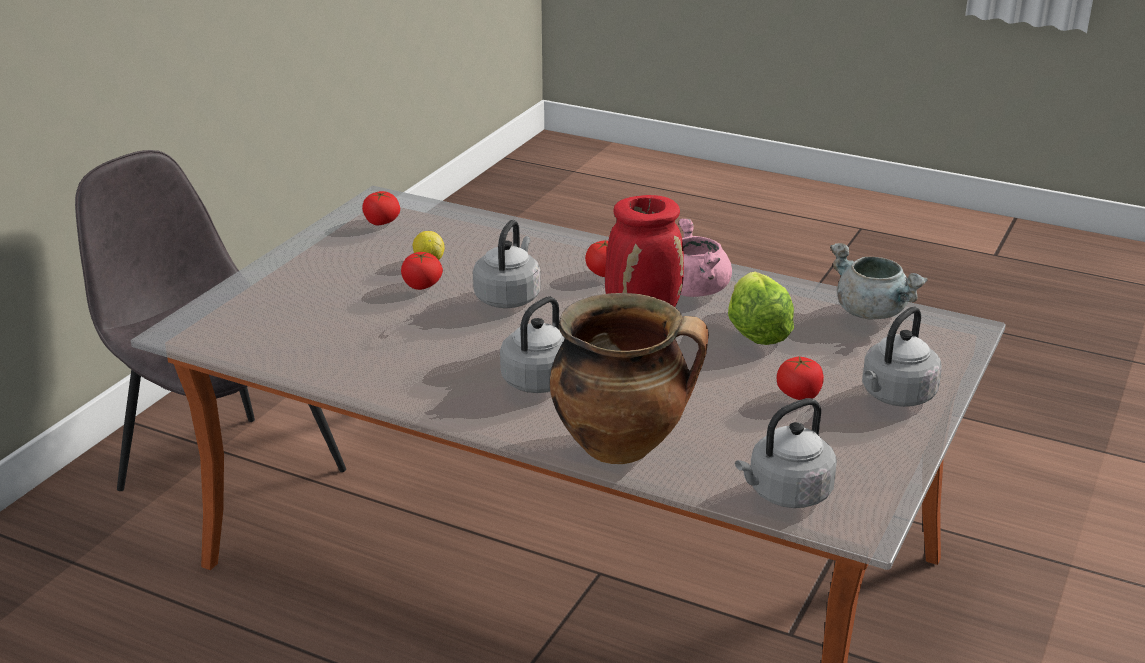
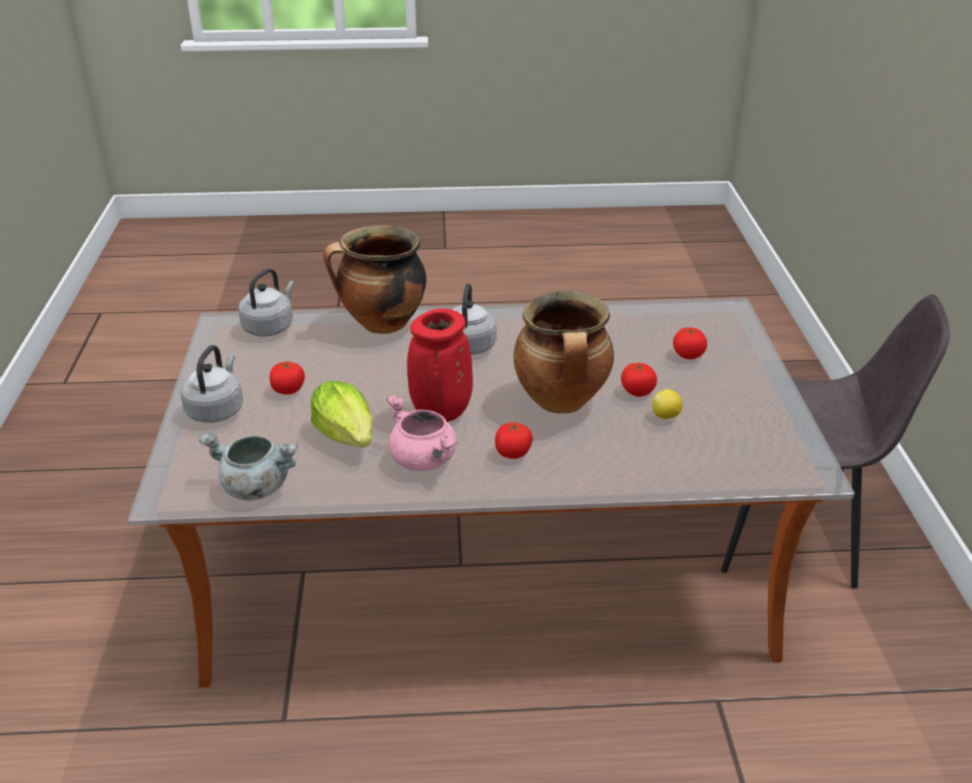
camera: 150 degrees right, 5 degrees up
(381, 222) = (765, 444): tomato -> tomato (688, 355)
(508, 297) = (562, 402): grey kettle -> cooking pot

